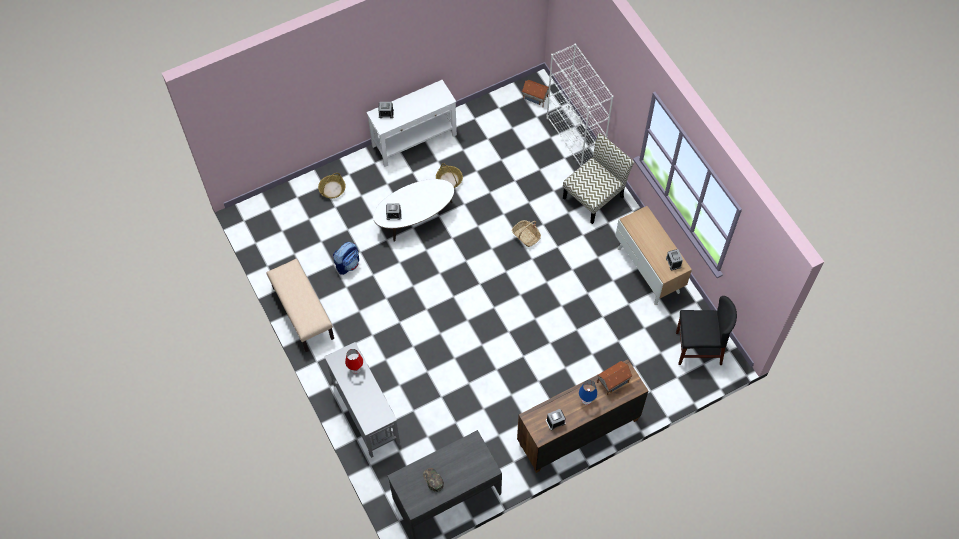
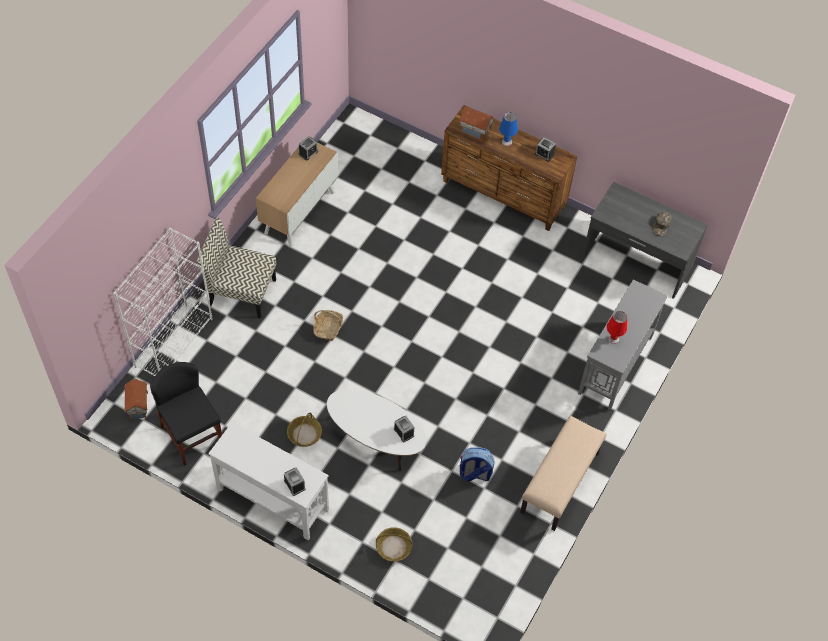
camera: 125 degrees left, 5 degrees down
(698, 348) = (357, 144): black chair -> black chair (192, 436)

